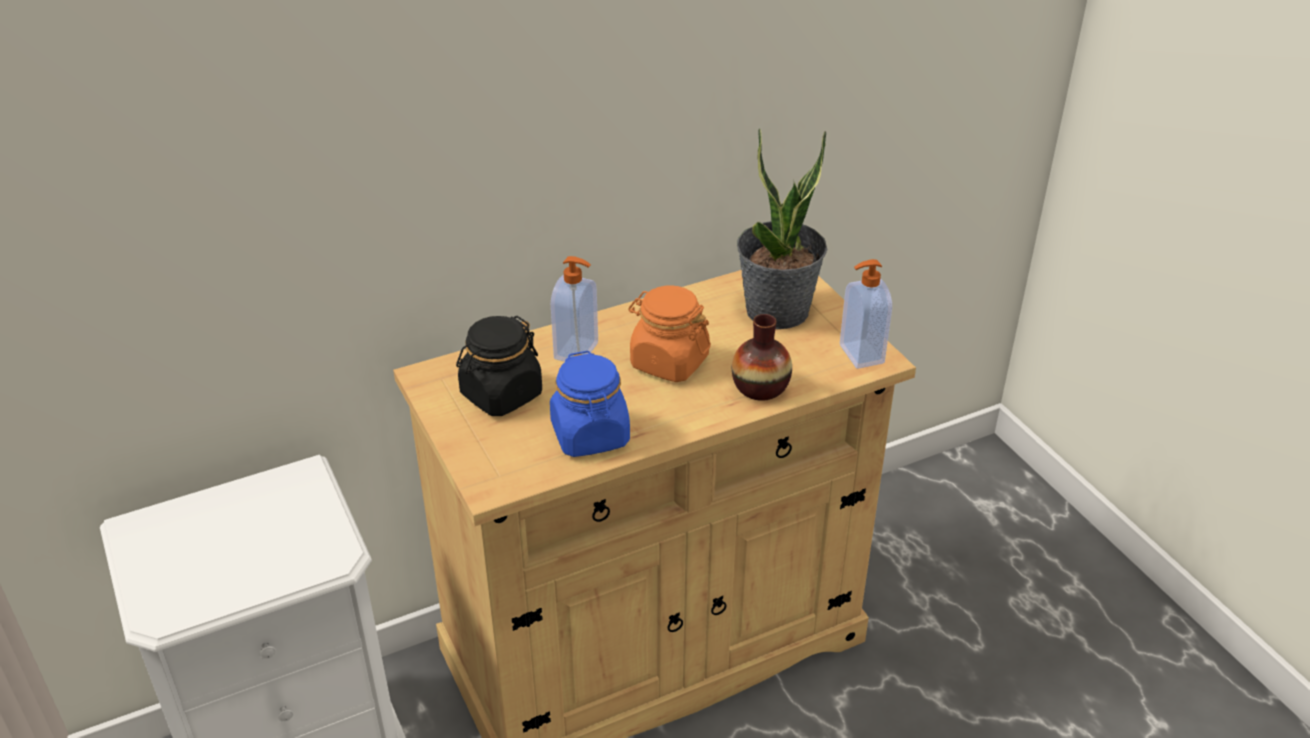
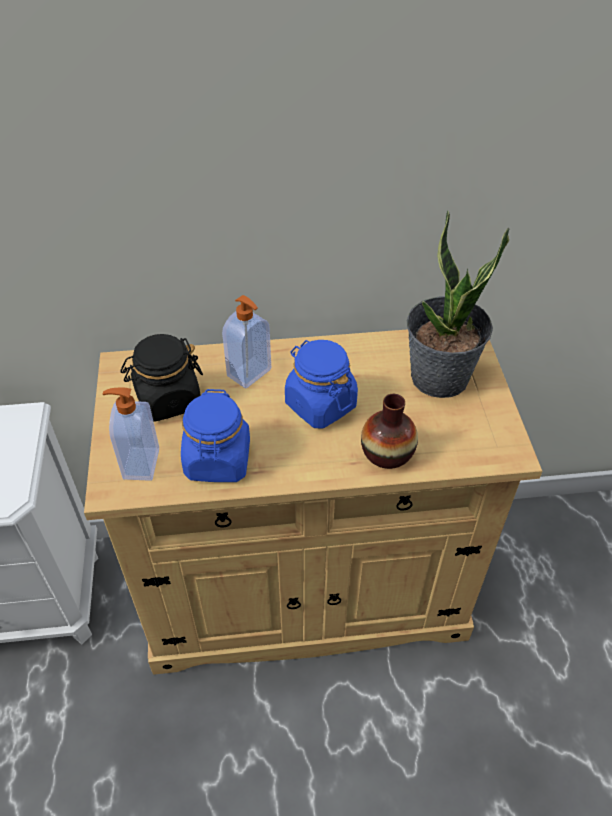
camera: 20 degrees right, 10 degrees up
(668, 362) = (320, 404): orange jar -> blue jar
(860, 354) = (494, 443): soap dispenser -> soap dispenser (140, 464)

